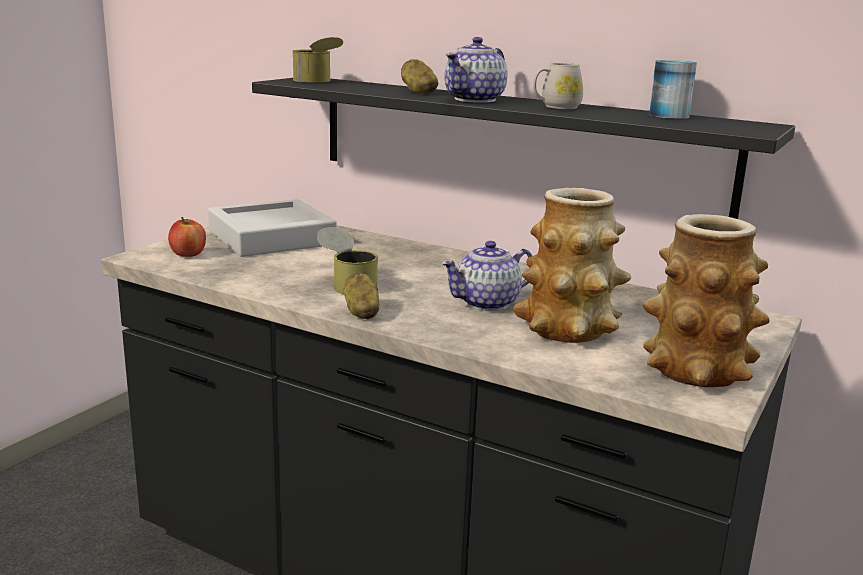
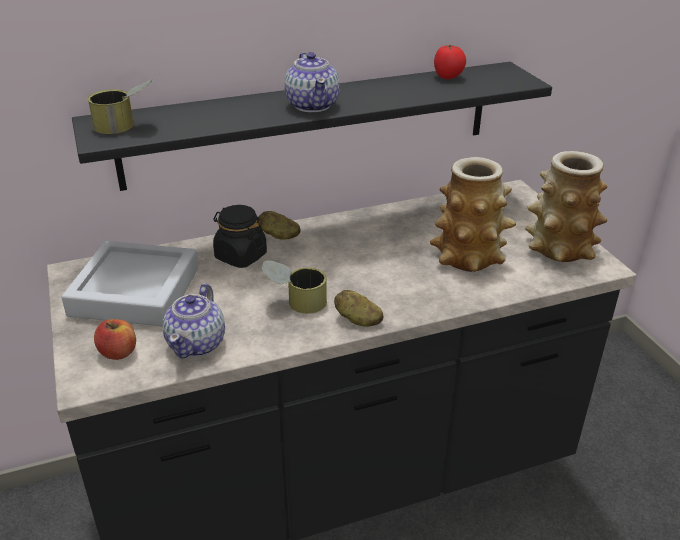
camera: 50 degrees left, 15 degrees up
(380, 251) = (240, 256): none -> black jar
(418, 92) = (245, 109): potato -> potato (279, 236)
(488, 303) = (396, 262): teapot -> teapot (197, 343)
(556, 107) = (378, 94): white mug -> none
(669, 115) = (448, 77): can -> tomato

